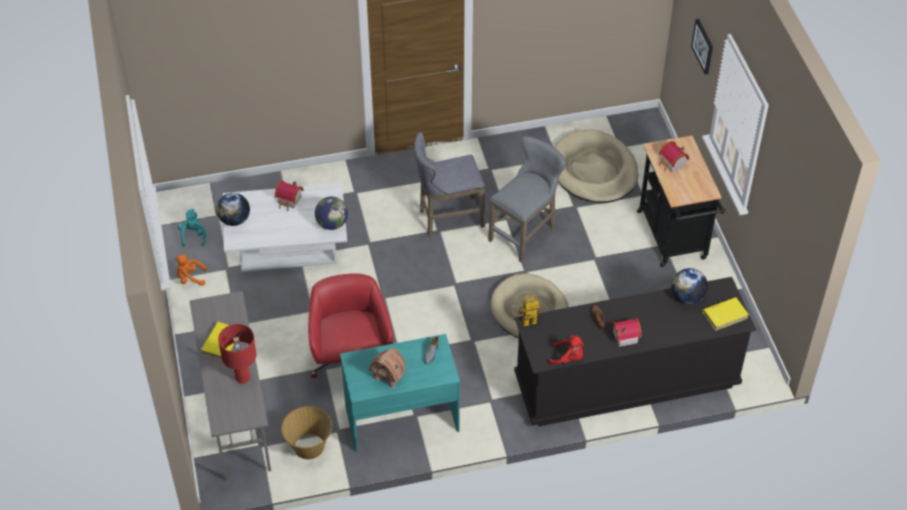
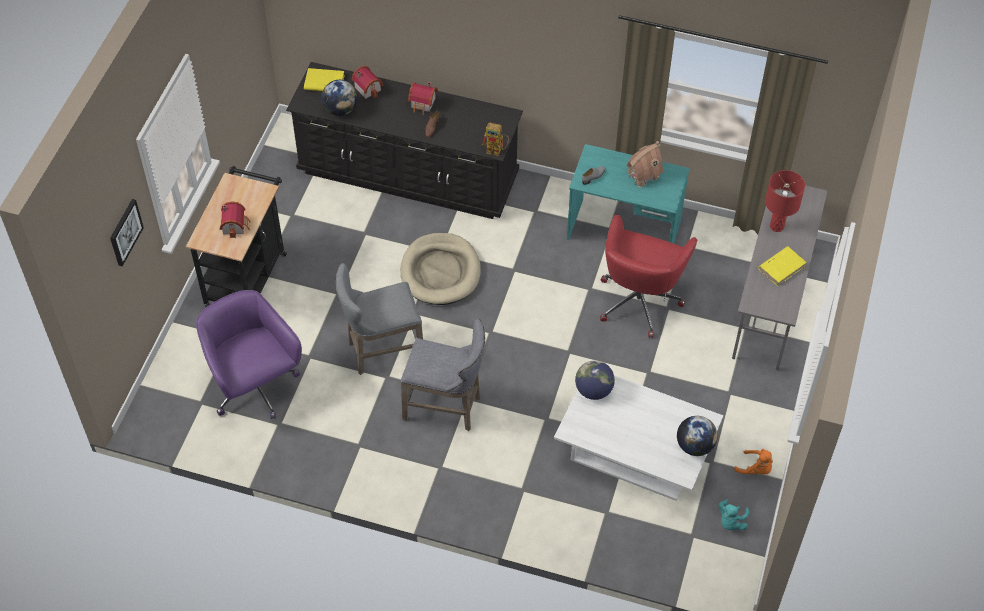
camera: 150 degrees left, 5 degrees up
(289, 201) = (623, 441): toy house -> toy house (368, 88)
(309, 447) = (719, 245): basket -> none
(568, 358) = (484, 108): red plush toy -> none
(594, 170) = (254, 387): beige dog bed -> purple office chair

